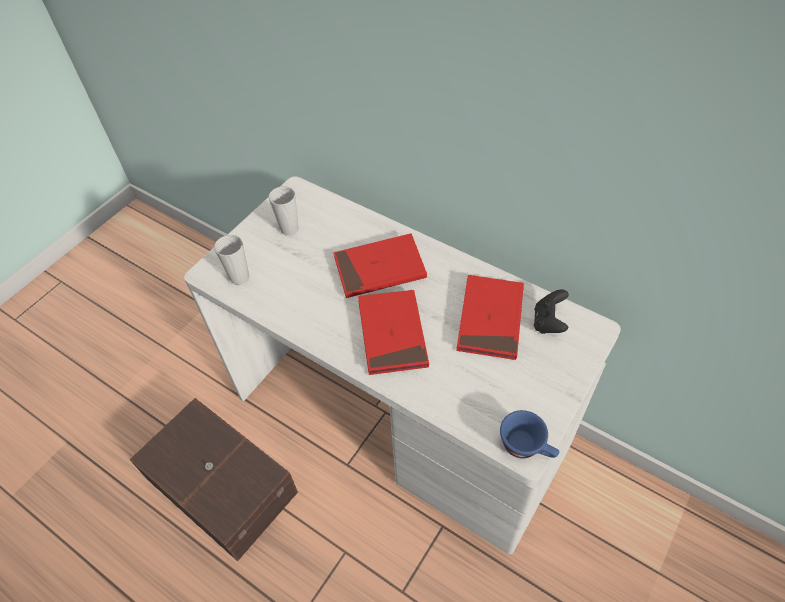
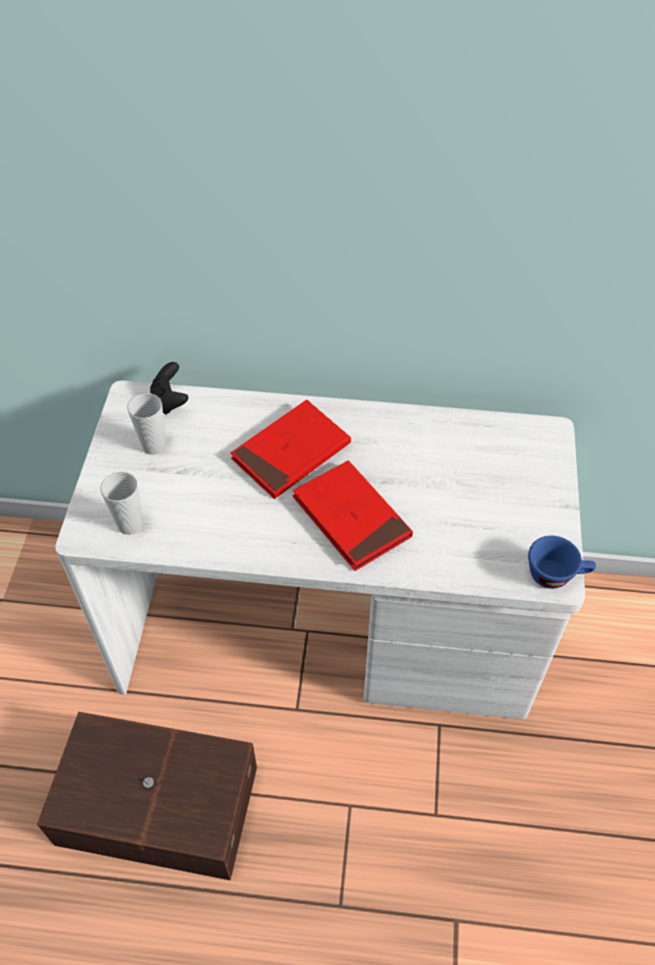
camera: 30 degrees left, 0 degrees up
(490, 319) = (443, 462): red book -> none
(548, 322) = (502, 442): black game controller -> black game controller (170, 401)

